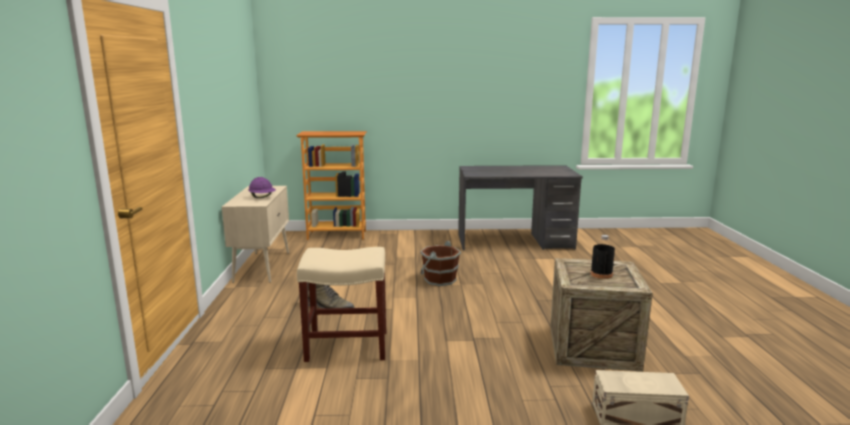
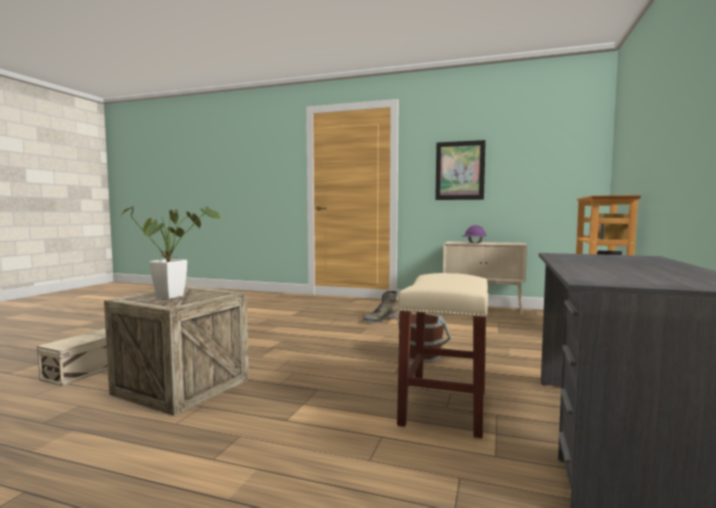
camera: 110 degrees right, 10 degrees down
(214, 113) = (460, 170): none -> picture
(345, 346) = (311, 319): beige stool -> beige stool (444, 406)
(601, 274) = (175, 296): black bottle -> potted plant

